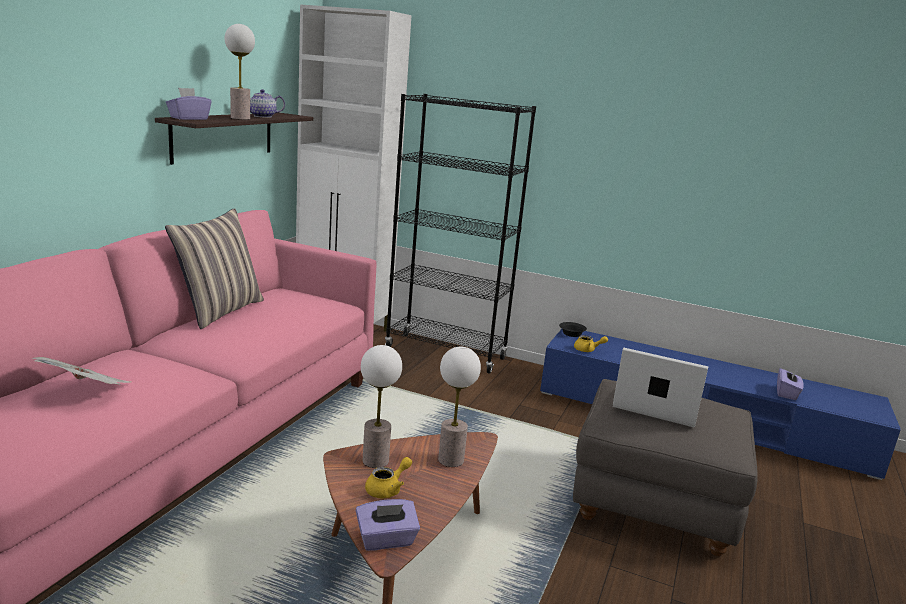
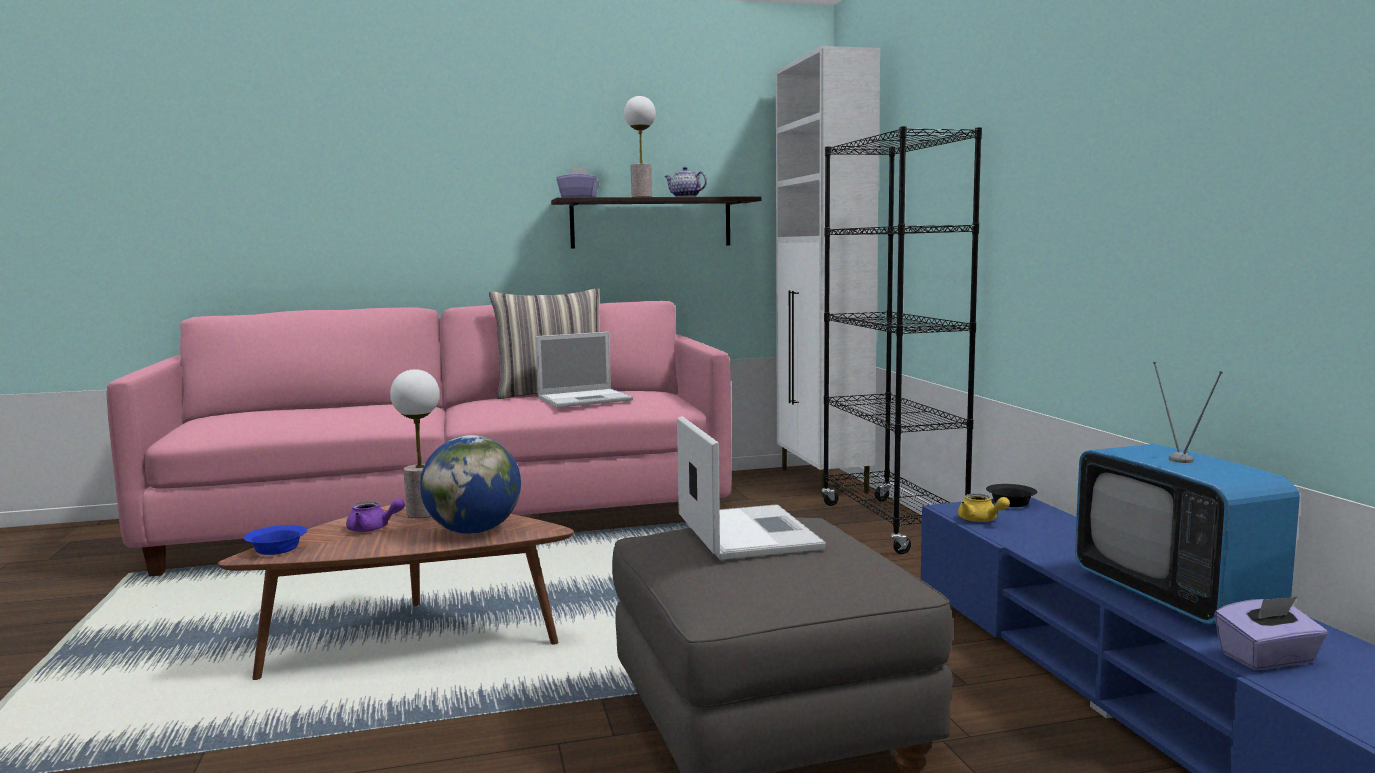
camera: 55 degrees right, 10 degrees down
(85, 392) = (322, 411): newspaper -> none
(281, 314) = (586, 399): none -> laptop
(386, 540) = (278, 549): purple tissue box -> blue bowl
(387, 489) = (373, 529): yellow teapot -> purple teapot
(450, 460) = (473, 531): table lamp -> globe
(719, 373) = (1174, 597): none -> television

